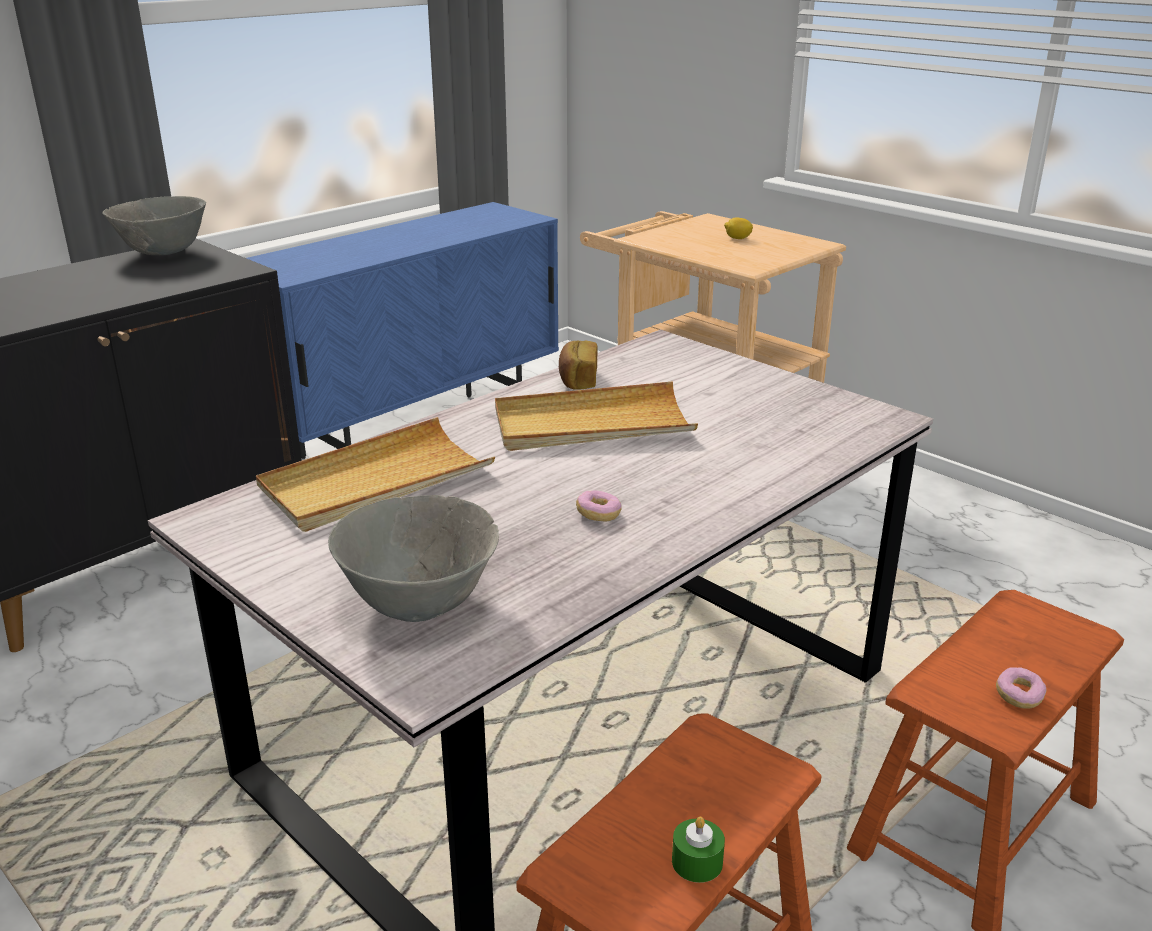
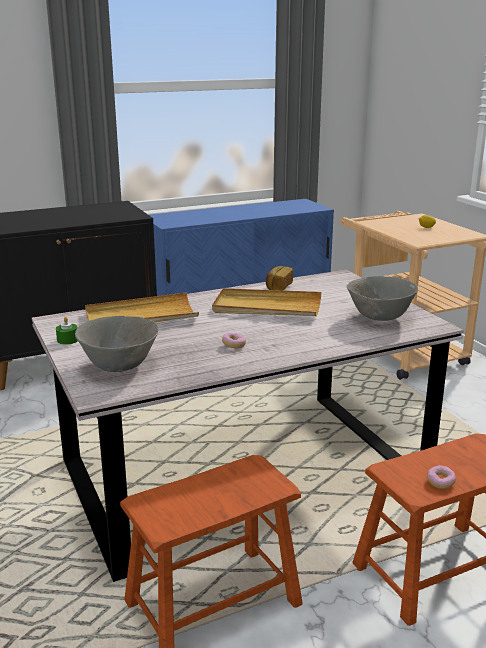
camera: 20 degrees right, 5 degrees down
(164, 253) = (107, 206): grey bowl -> grey bowl (380, 318)
(697, 862) = (207, 512): green candle -> green candle (67, 340)

